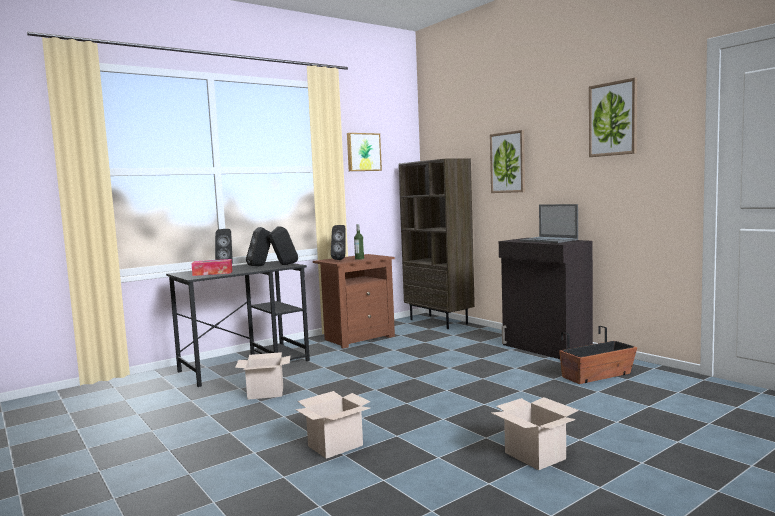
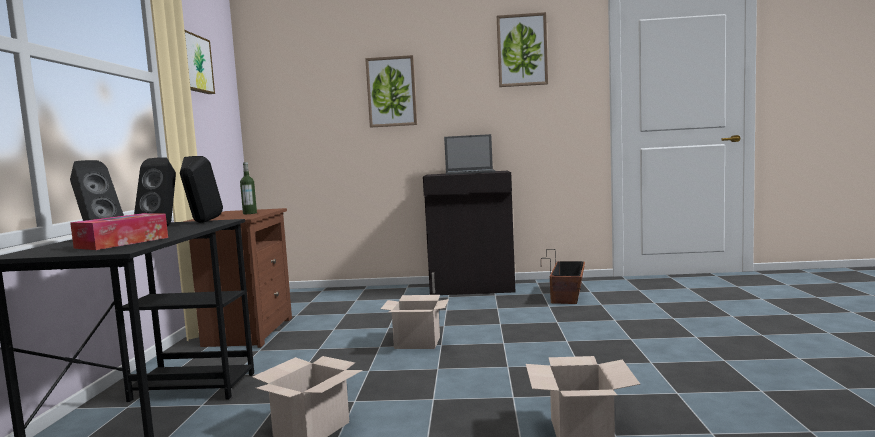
camera: 50 degrees left, 0 degrees up
(340, 259) = (225, 217): black speaker -> none
(439, 322) = (302, 293): brown bookcase -> none
(536, 456) = (716, 358): cardboard box -> cardboard box (418, 342)

